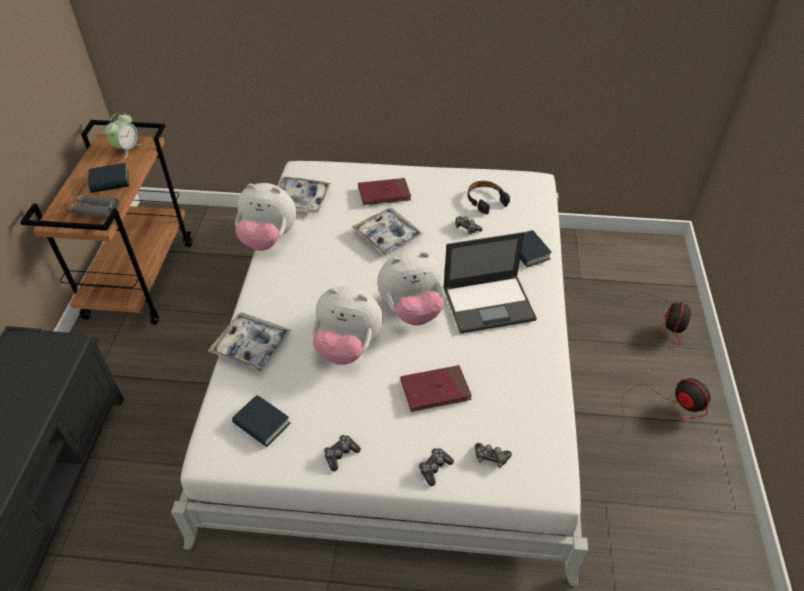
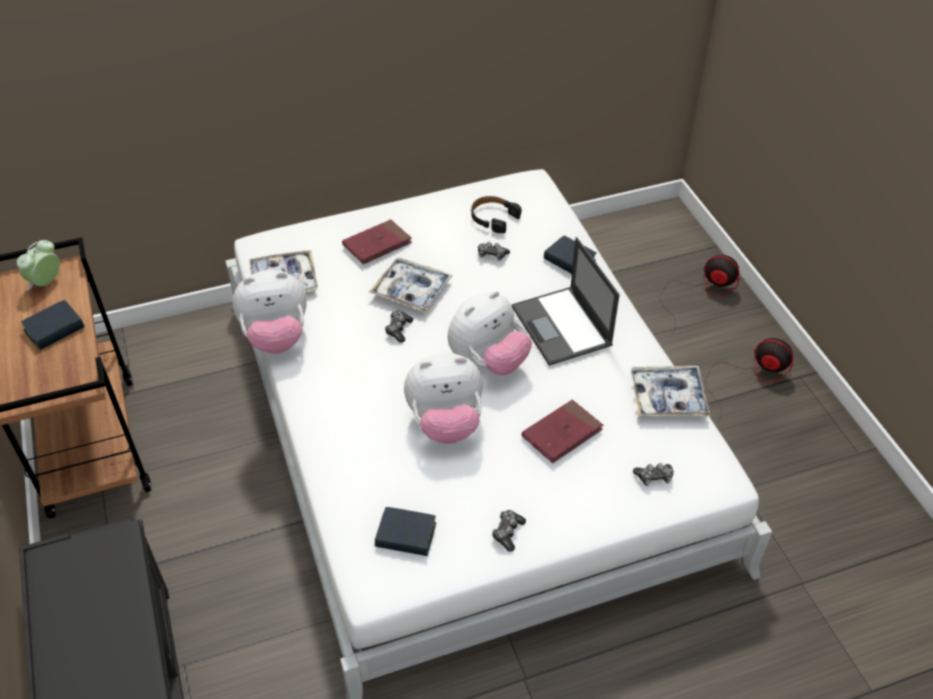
camera: 25 degrees left, 0 degrees up
(94, 210) = (61, 369): grey binoculars -> none
(127, 149) = (46, 283): alarm clock -> alarm clock turned 150 degrees counterclockwise
(251, 346) = (338, 460): tray -> tray (668, 397)
(434, 468) = (607, 508): game controller -> game controller (398, 329)
(489, 303) = (562, 327): laptop -> laptop turned 105 degrees clockwise
(660, 321) = (701, 293): fan -> fan turned 60 degrees counterclockwise

